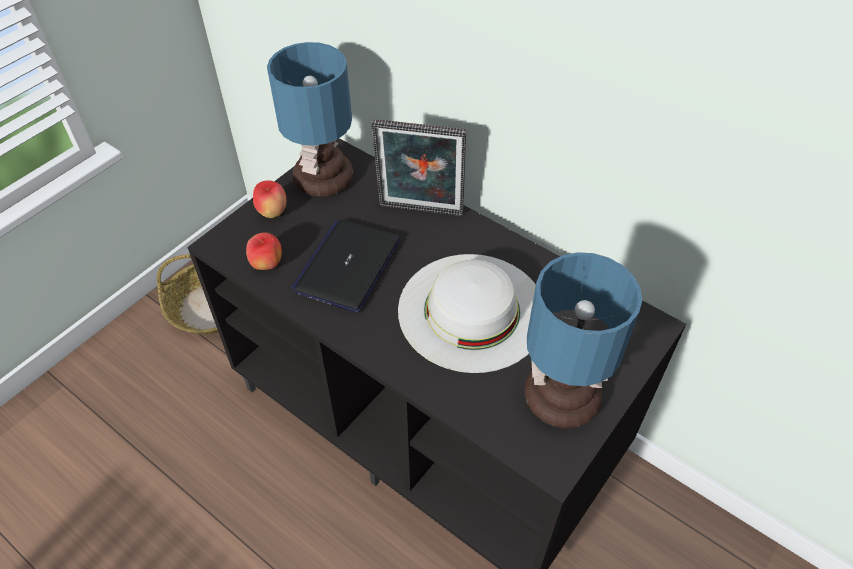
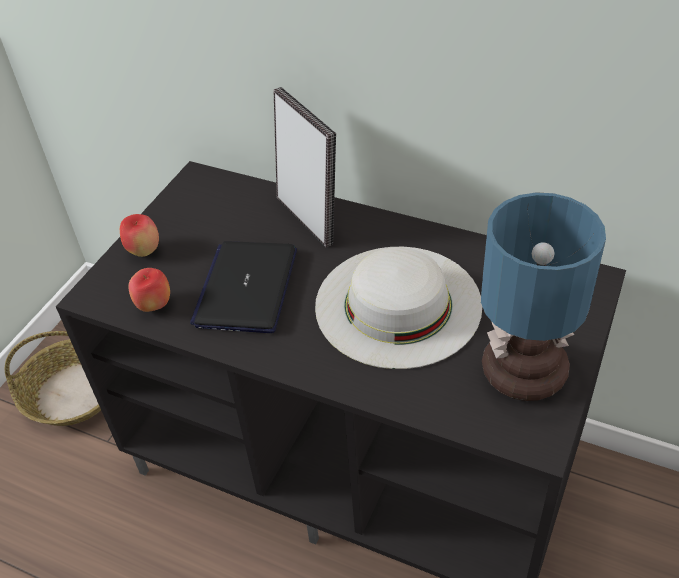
camera: 10 degrees left, 5 degrees down
(324, 181) = (192, 208): table lamp -> none
(420, 212) = (309, 218): picture frame -> picture frame turned 120 degrees counterclockwise

